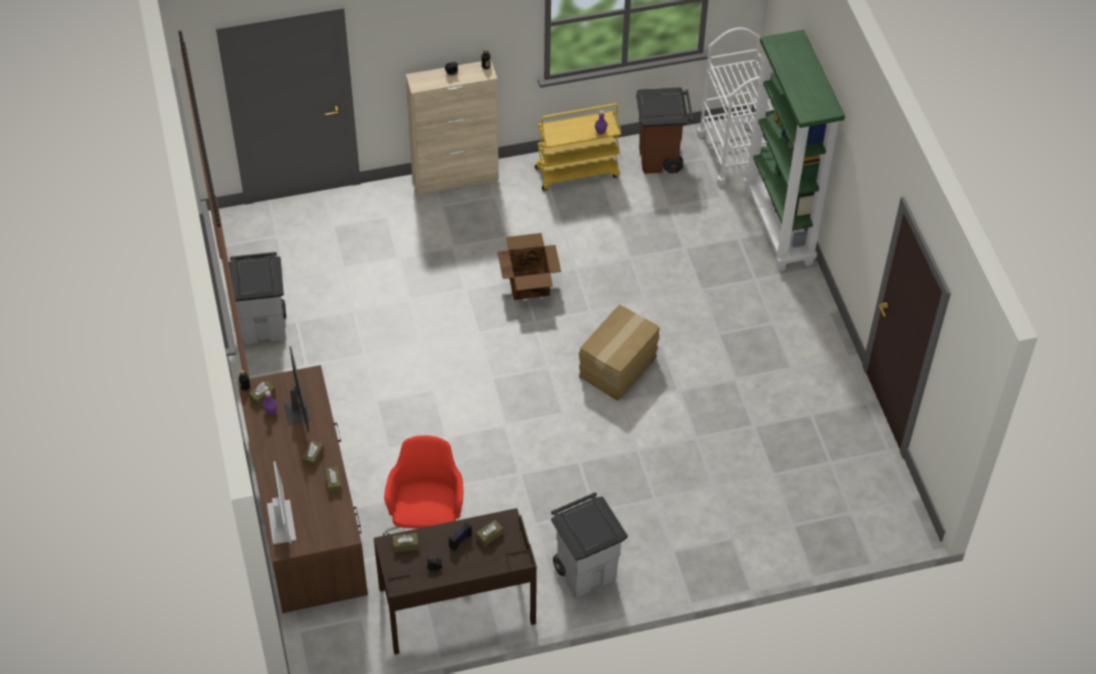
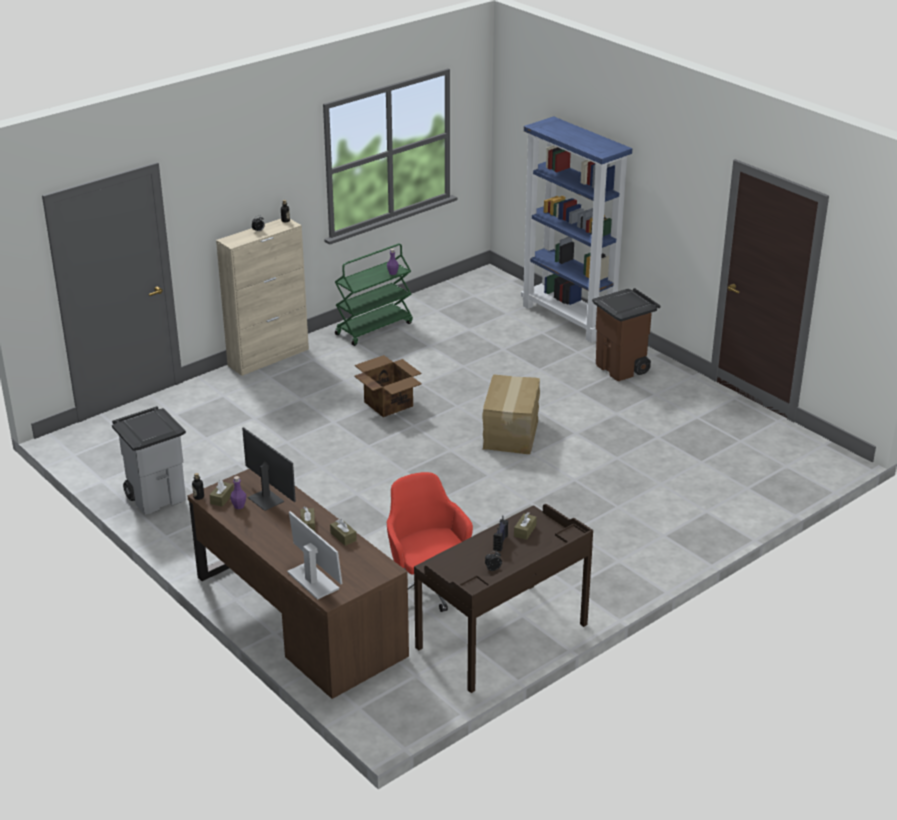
camera: 25 degrees left, 20 degrees down
(405, 545) = (450, 562): brown tissue box -> none
(577, 172) = (374, 328): yellow cart -> green cart
(586, 571) = (600, 573): grey trash can -> none
(660, 159) = (438, 304): brown trash can -> brown trash can (622, 368)
(734, 154) = (495, 288): white cart -> none
(779, 227) = (569, 319): green bookcase -> blue bookcase

